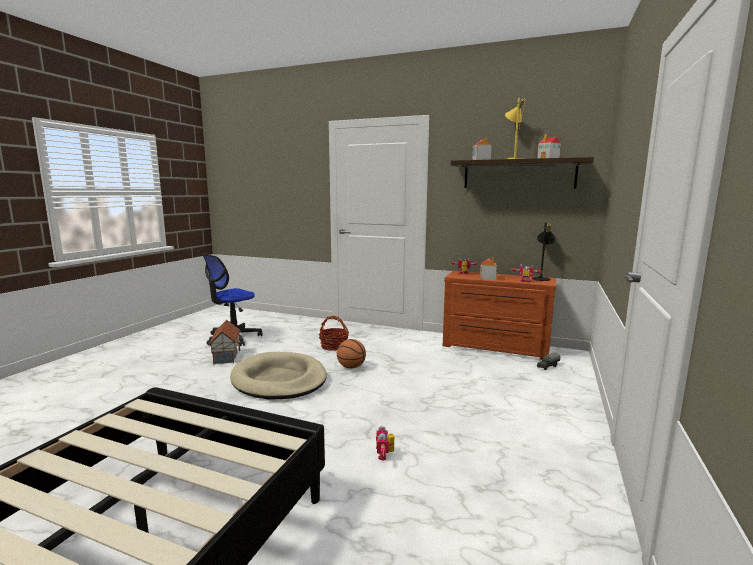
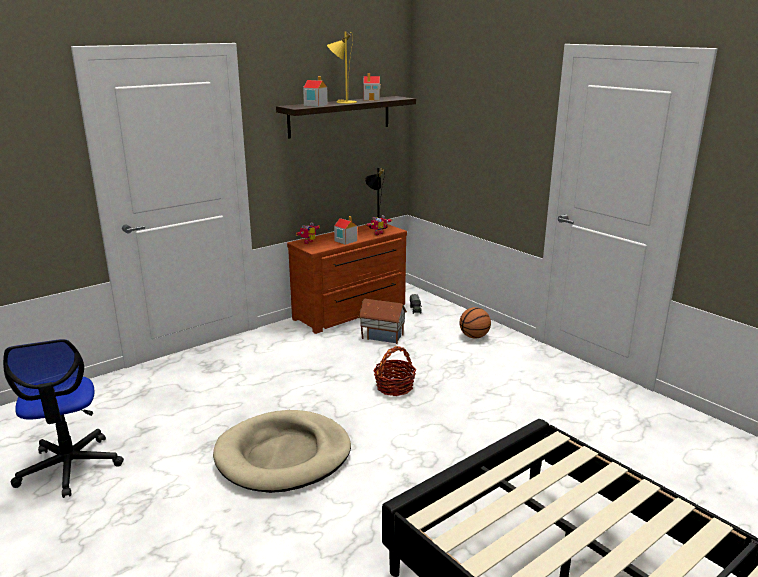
camera: 60 degrees left, 10 degrees up
(227, 357) = (149, 485): toy house -> toy house (382, 336)
(334, 346) = (227, 393): basket -> basket (394, 387)
(351, 367) = (304, 399): basketball -> basketball (474, 337)
(385, 455) = (494, 433): toy robot -> none

